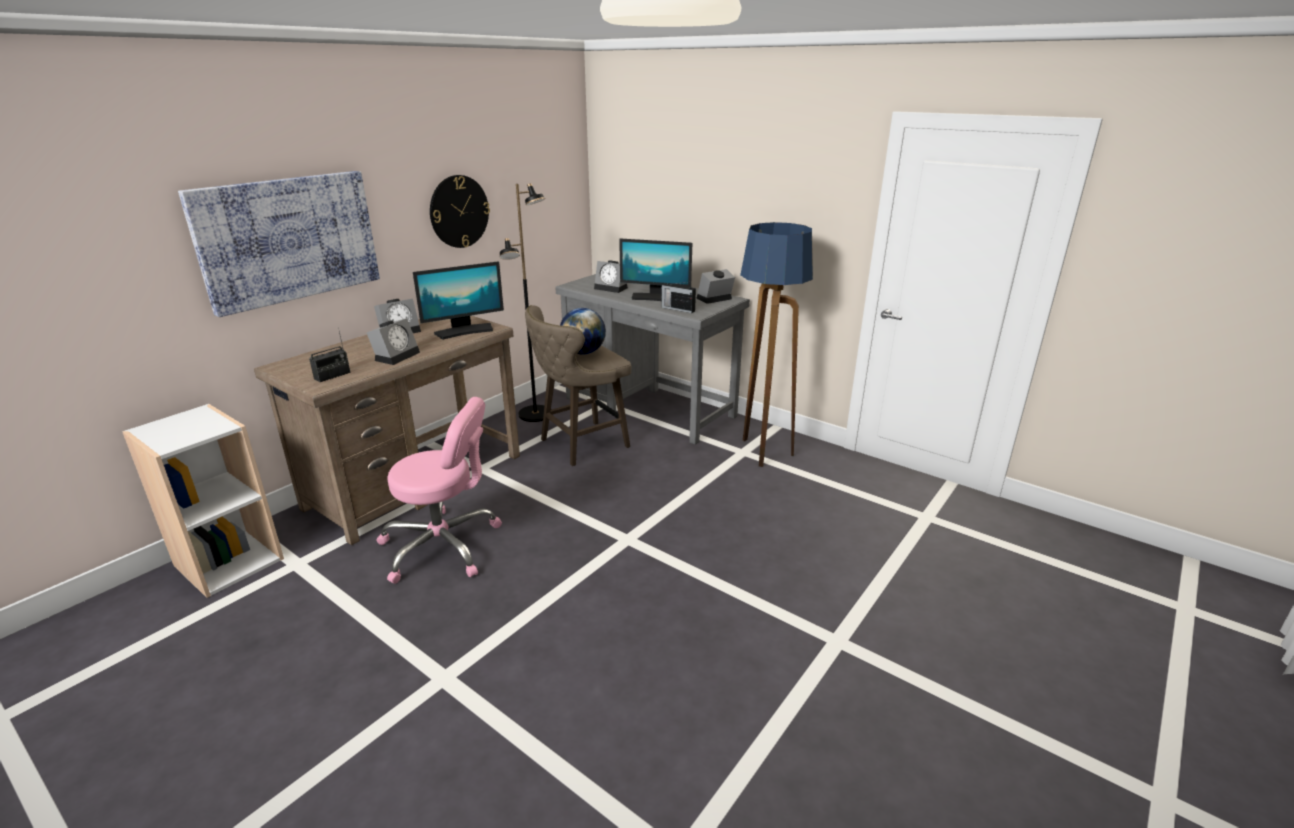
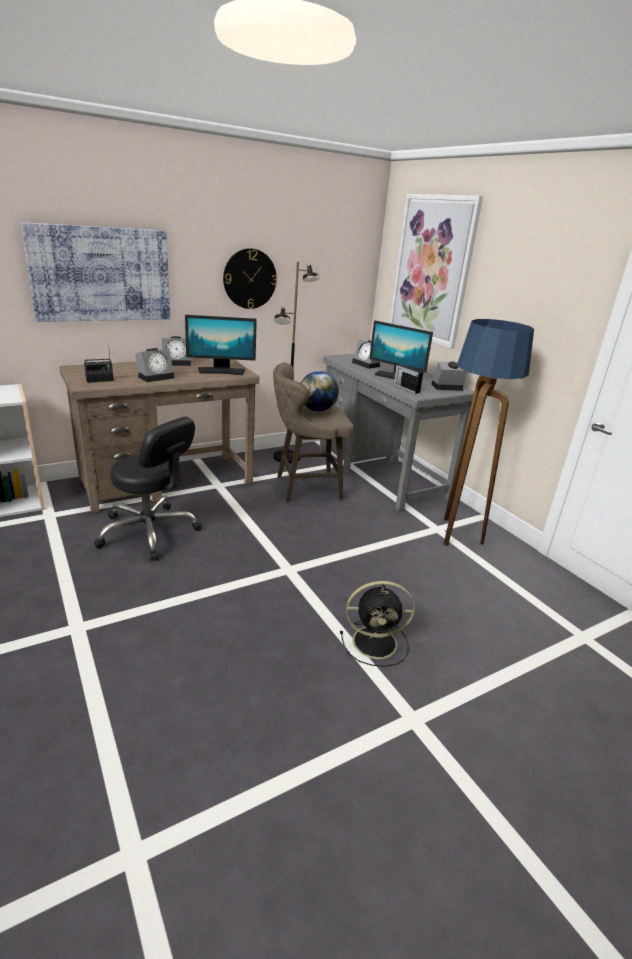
camera: 20 degrees right, 0 degrees up
(446, 547) = (152, 534): pink office chair -> black office chair
(664, 172) = (432, 270): none -> picture
(761, 583) = (376, 642): none -> black fan

